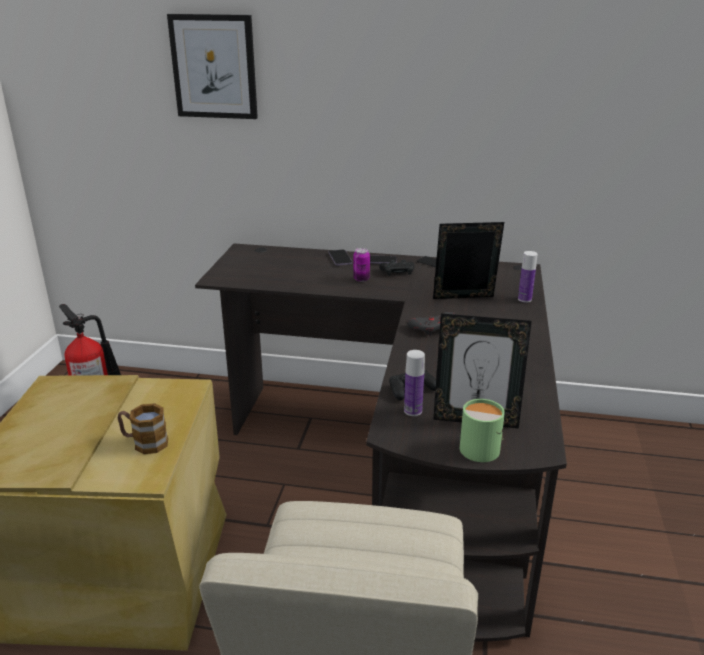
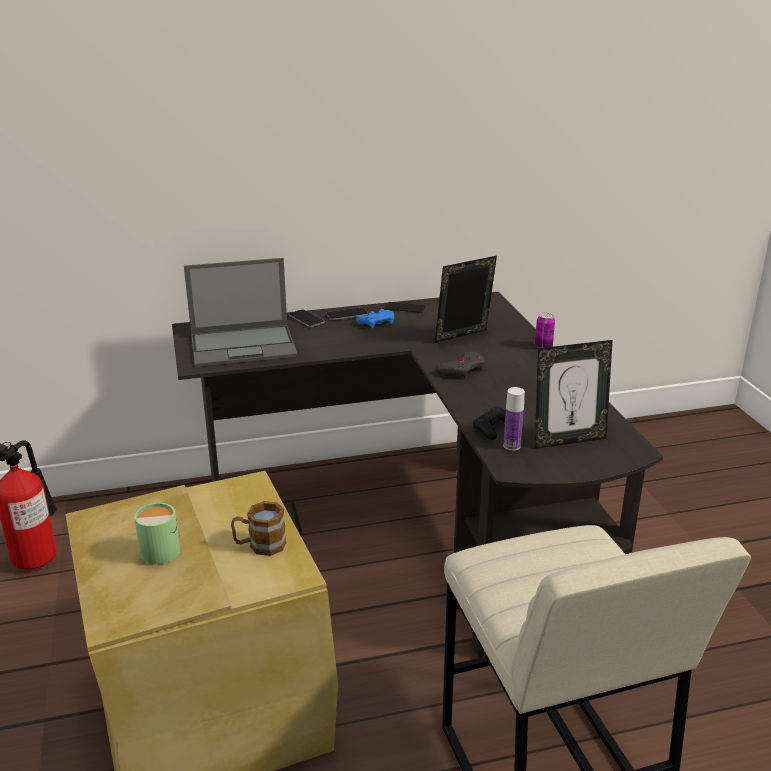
camera: 25 degrees left, 0 degrees up
(214, 67) = (138, 125): picture -> none
(269, 270) = (244, 345): none -> laptop
(361, 279) = (348, 336): can -> can (543, 346)
(397, 272) = (376, 323): black game controller -> blue game controller
(480, 446) = (591, 460): green mug -> green mug (161, 548)
(524, 299) = (514, 327): bottle -> none

